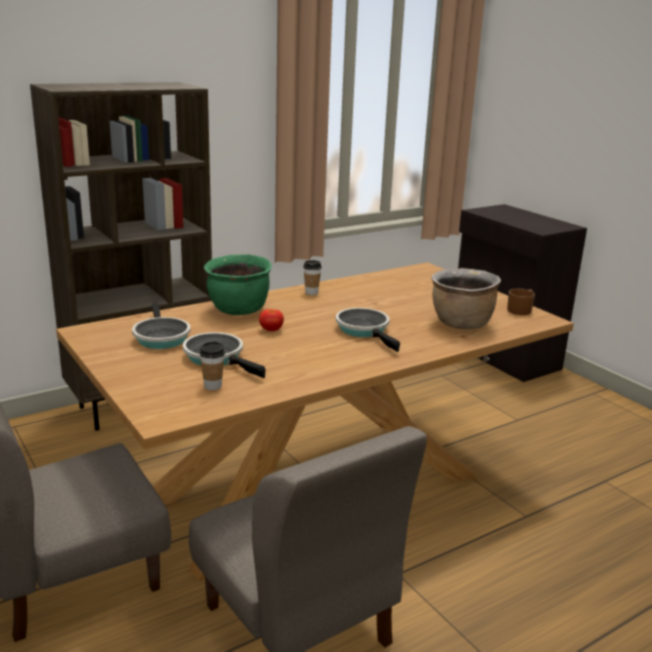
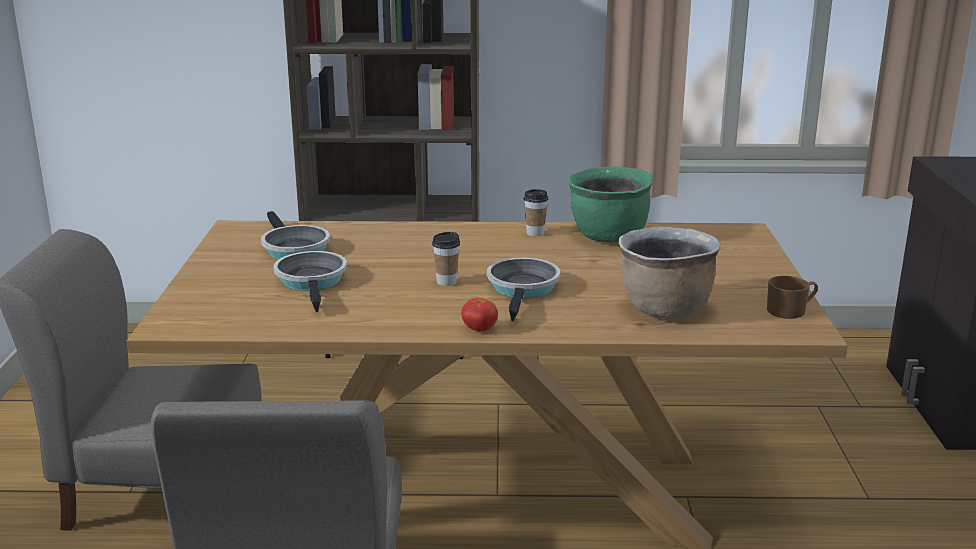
camera: 35 degrees right, 0 degrees up
(160, 337) = (293, 248): frying pan -> frying pan turned 45 degrees counterclockwise
(212, 386) = (261, 308): cup -> cup (446, 282)
(238, 310) = (417, 237): green cooking pot -> green cooking pot (608, 237)
(271, 330) = (416, 265): tomato -> tomato (479, 329)

